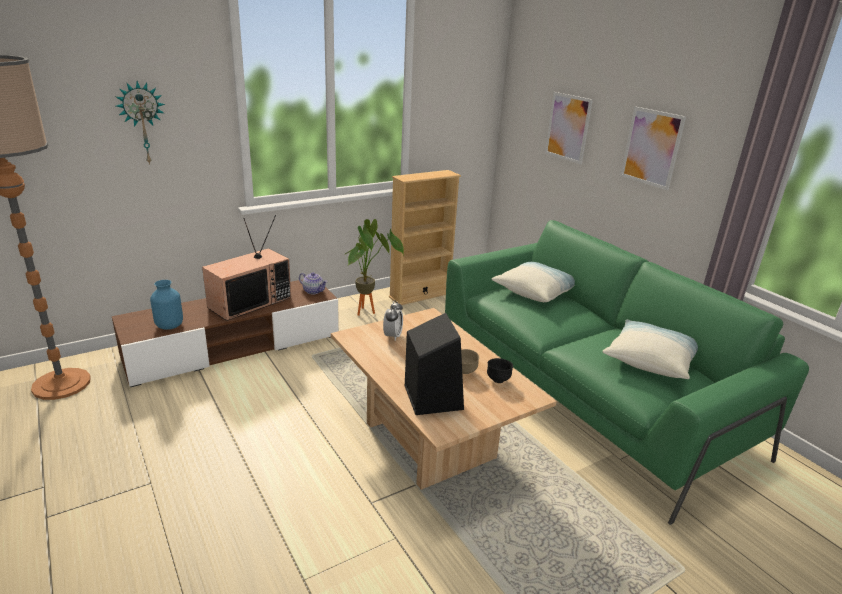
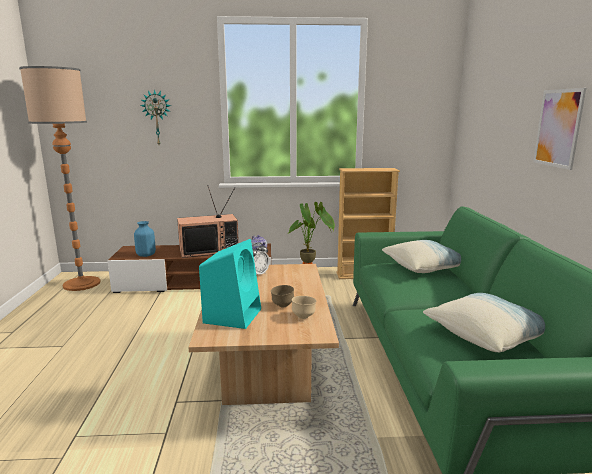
camera: 30 degrees right, 10 degrees down
(432, 396) = (233, 315): black speaker -> turquoise speaker
(498, 380) = (303, 317): black bowl -> beige bowl
(568, 127) = (497, 125): picture -> none

